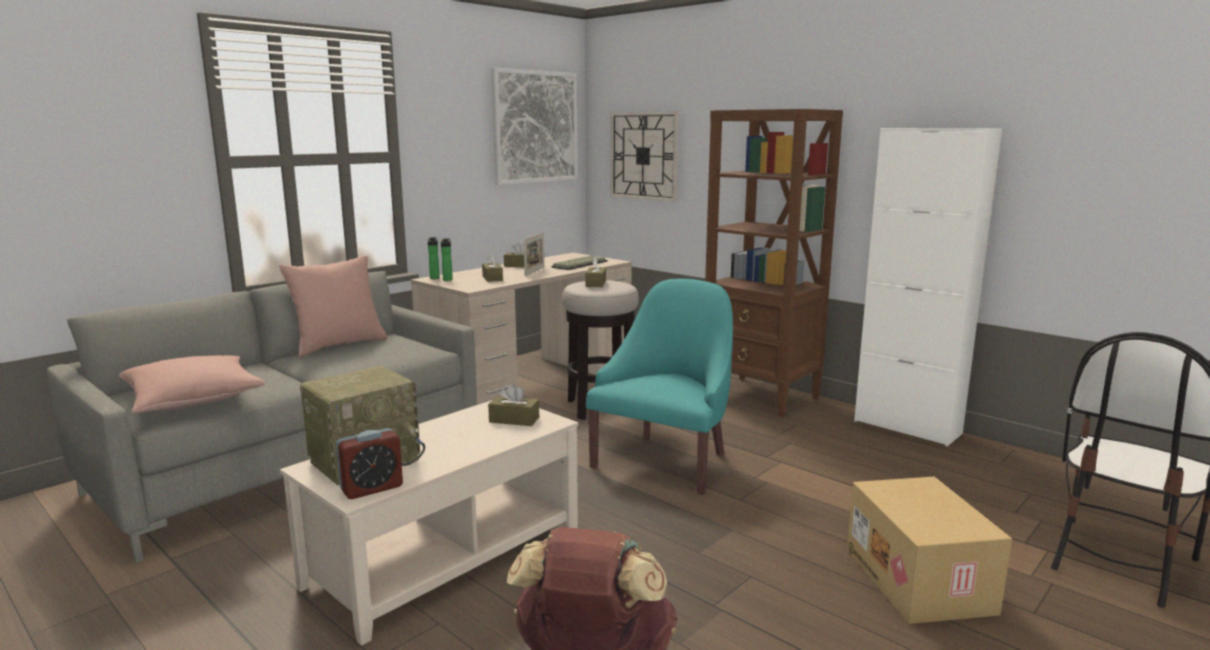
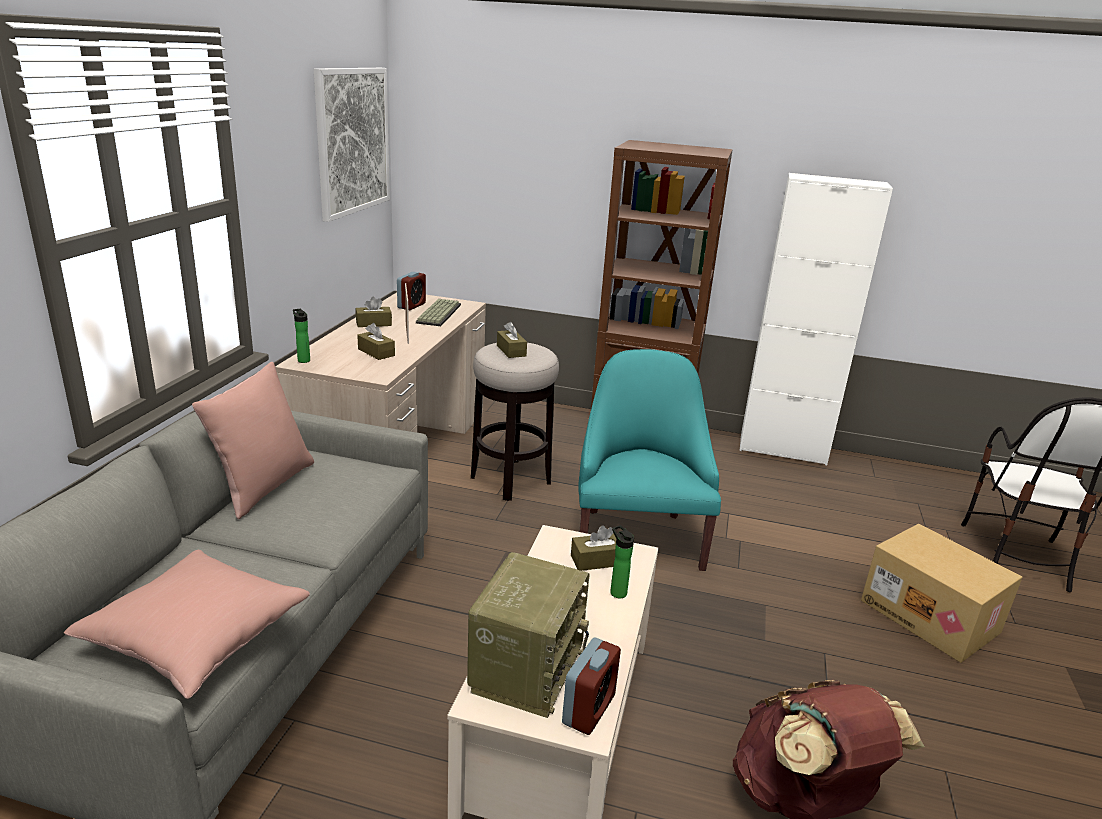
camera: 30 degrees left, 10 degrees up
(448, 279) = (324, 361): bottle -> bottle (616, 591)
(566, 259) = (411, 306): none -> alarm clock
(644, 156) = (479, 176): wall clock -> none

